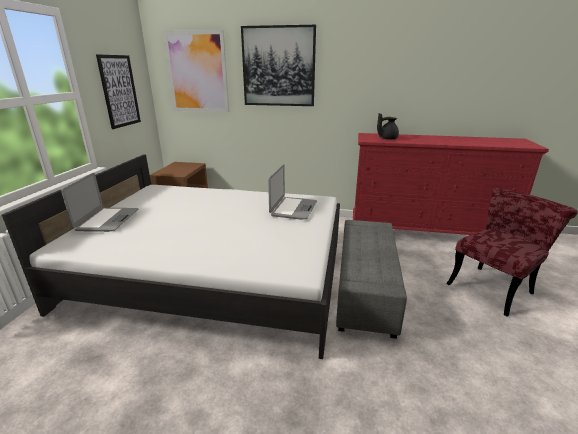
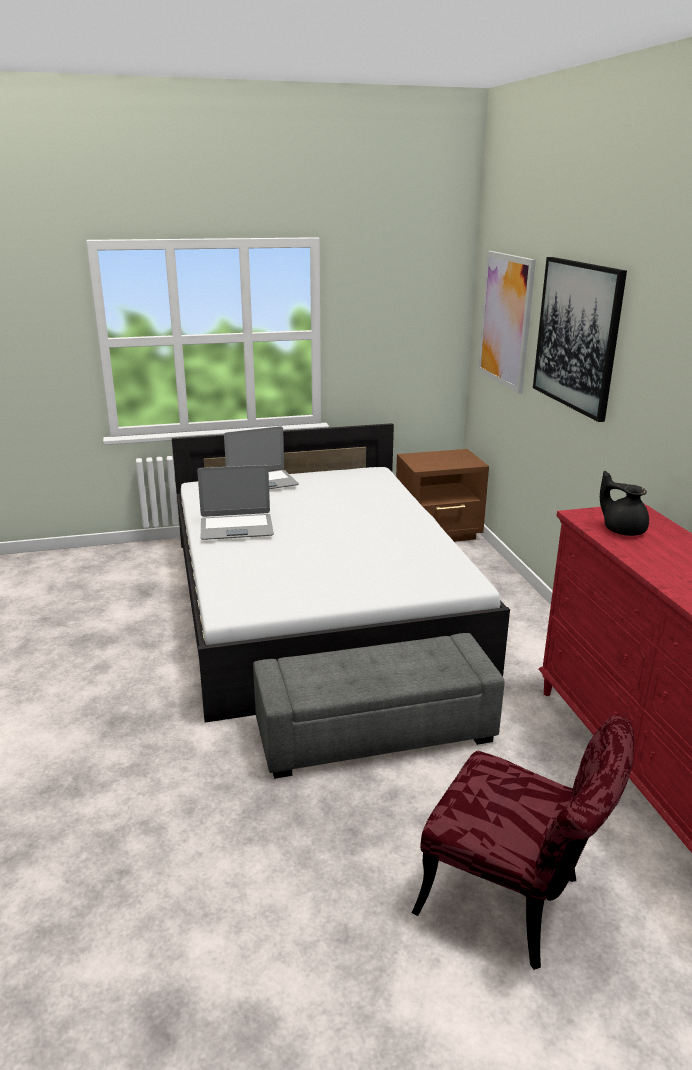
camera: 65 degrees right, 0 degrees up
(119, 91) = (394, 333): picture -> none
(293, 208) = (400, 567): laptop -> laptop (236, 528)

